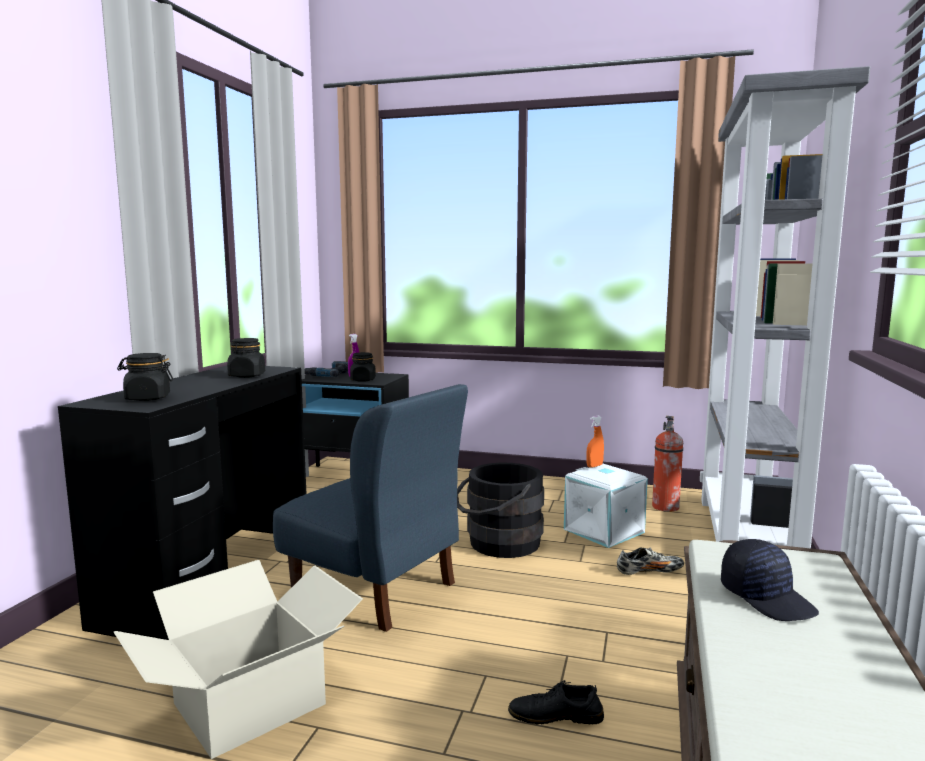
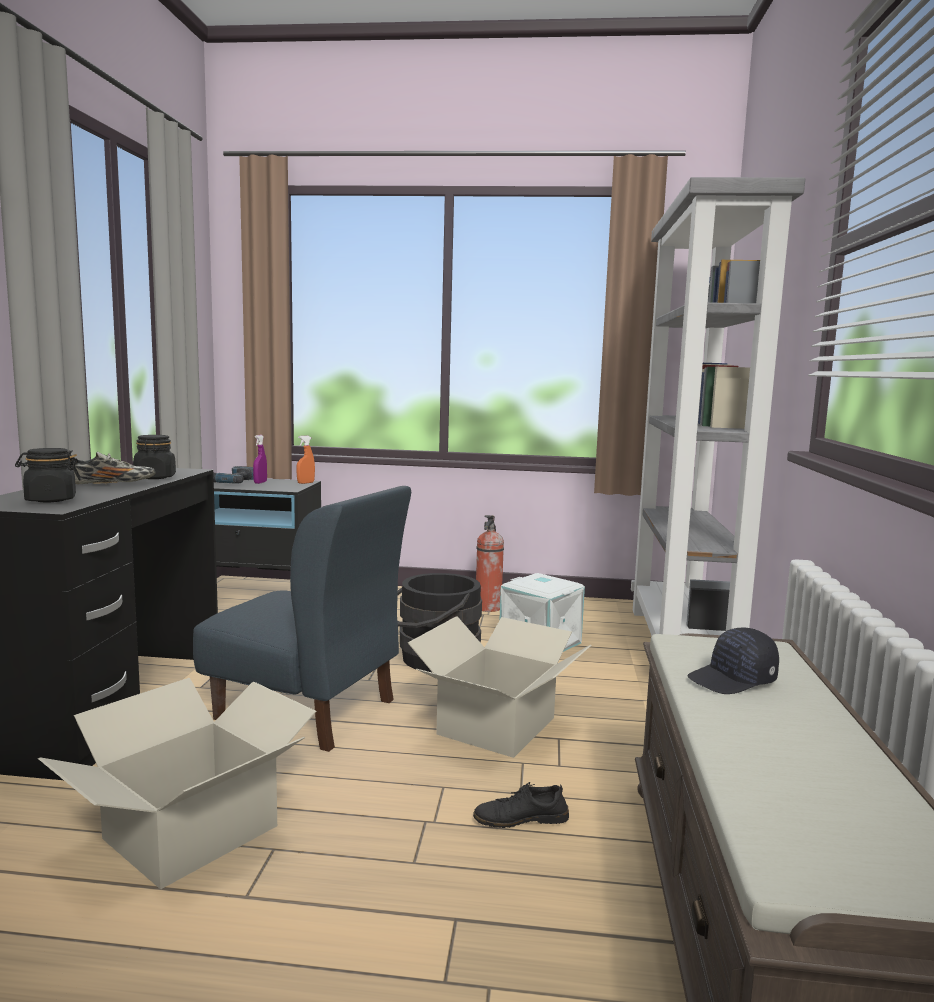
camera: 10 degrees left, 0 degrees up
(363, 380) = (272, 487): black jar -> none
(549, 615) = (498, 726): none -> cardboard box
(594, 466) = (530, 575): orange spray bottle -> orange spray bottle (305, 483)
(649, 572) = (591, 680): shoe -> shoe (111, 484)
(665, 507) = (598, 618): fire extinguisher -> fire extinguisher (487, 608)
(767, 598) = (733, 680): black cap -> black cap turned 105 degrees clockwise

